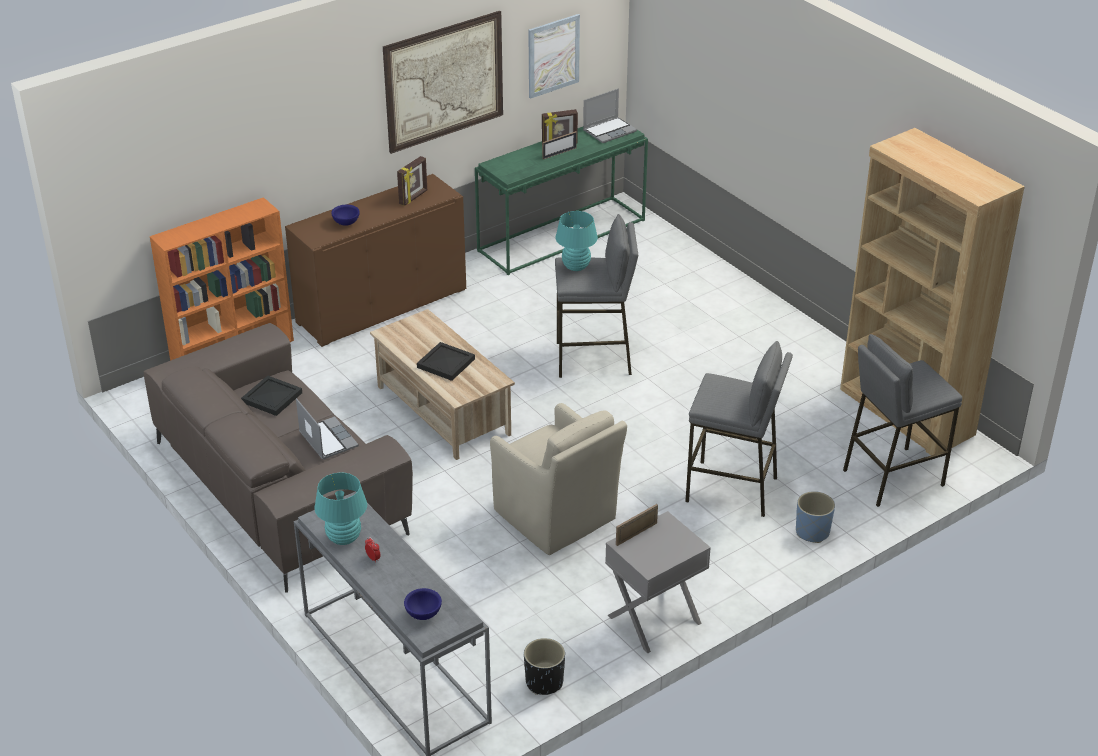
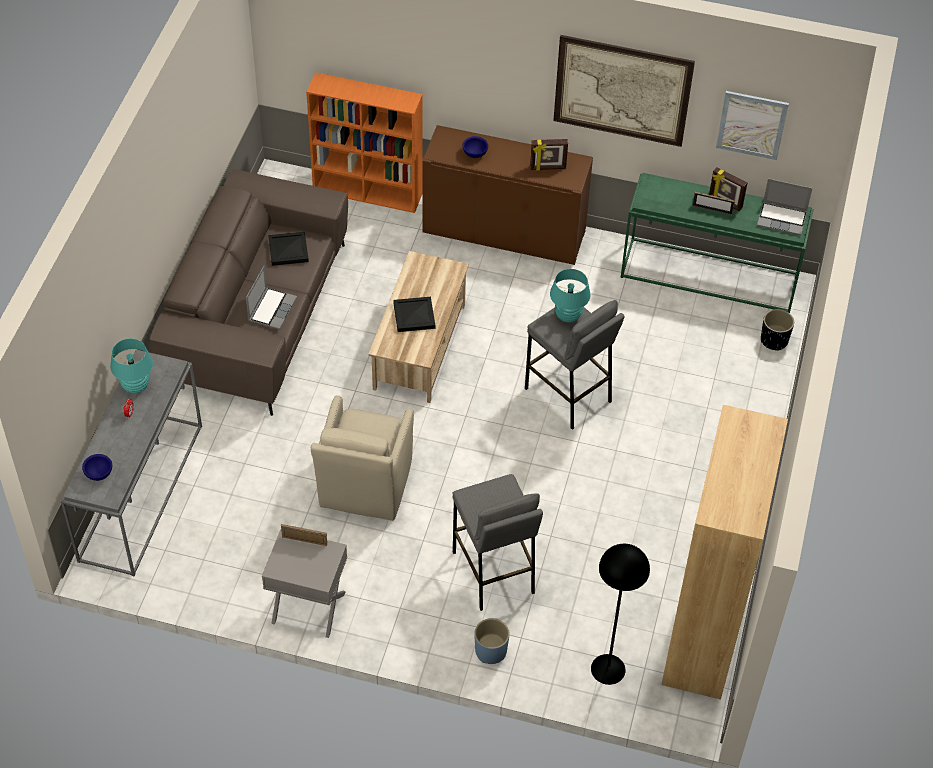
camera: 50 degrees right, 15 degrees up
(544, 682) = (195, 581): black planter -> black planter (774, 340)
(892, 477) = (608, 668): grey stool -> black floor lamp

